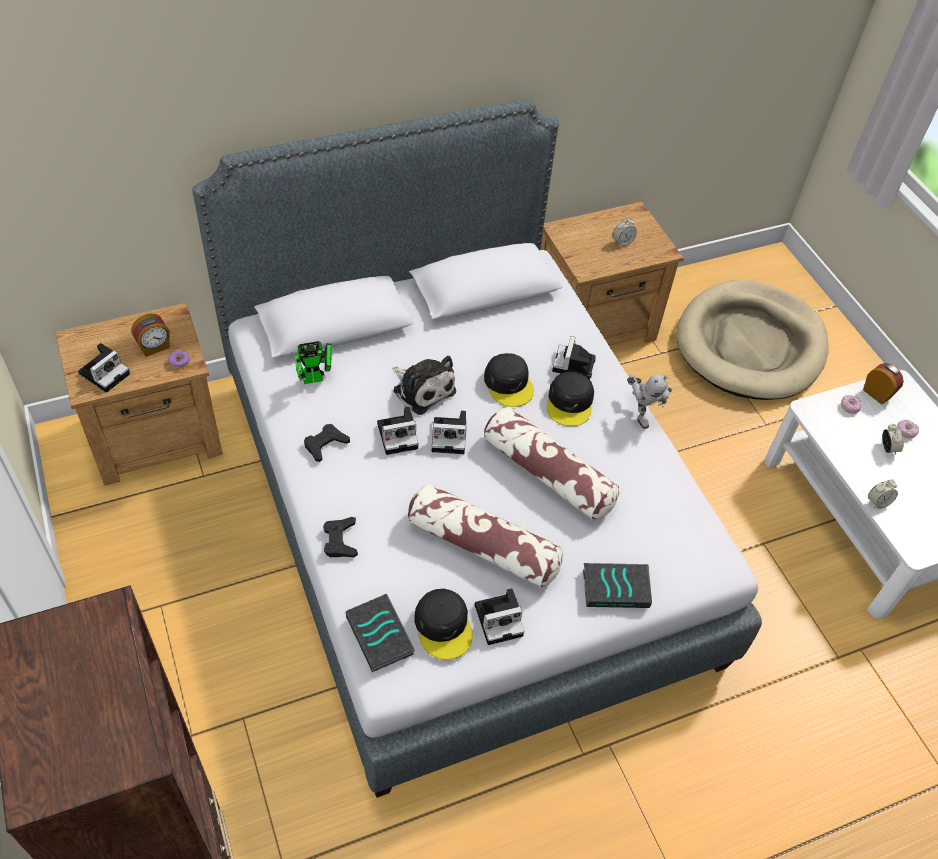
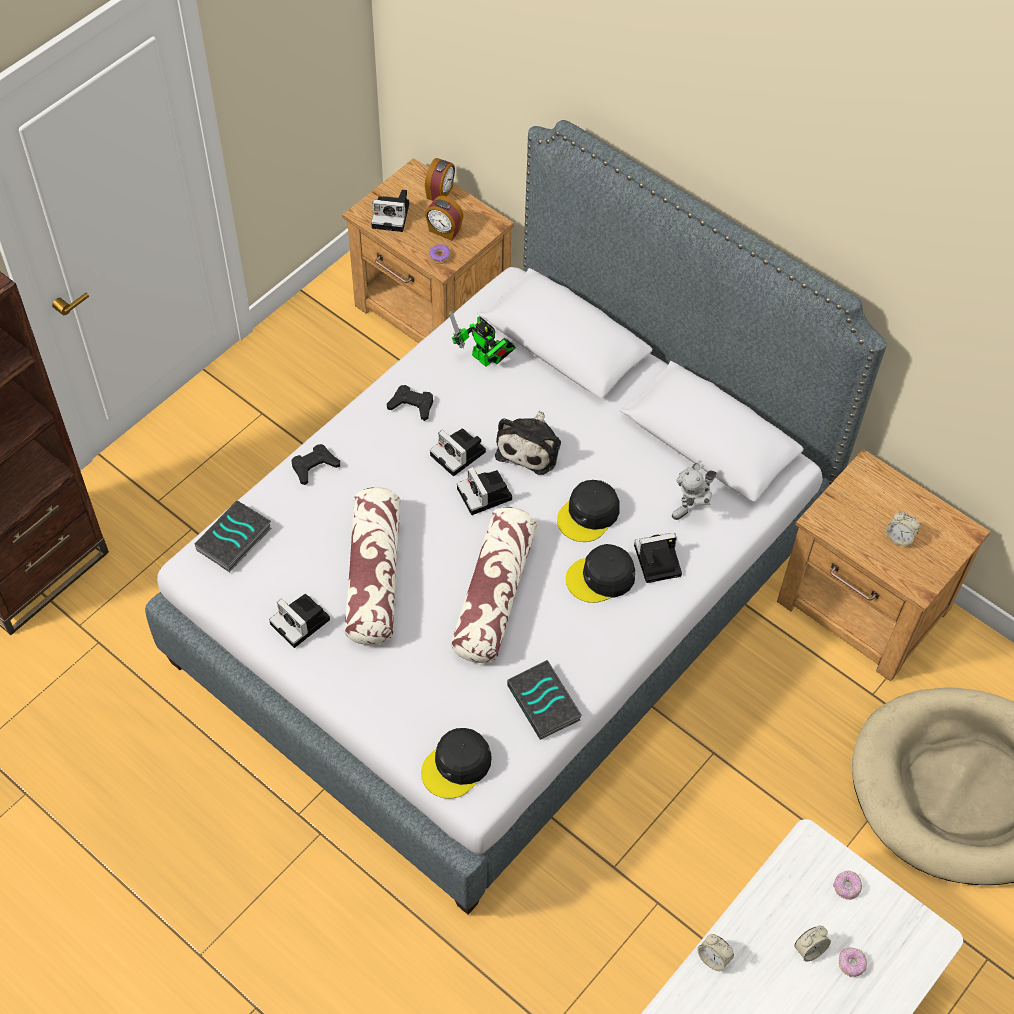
camera: 65 degrees right, 5 degrees up
(443, 626) = (269, 581): black cap -> black cap (457, 766)
(616, 587) = (392, 704): book -> book (545, 703)
(640, 413) = (633, 647): toy robot -> toy robot (692, 508)
(877, 393) = (895, 914): alarm clock -> alarm clock (440, 193)

